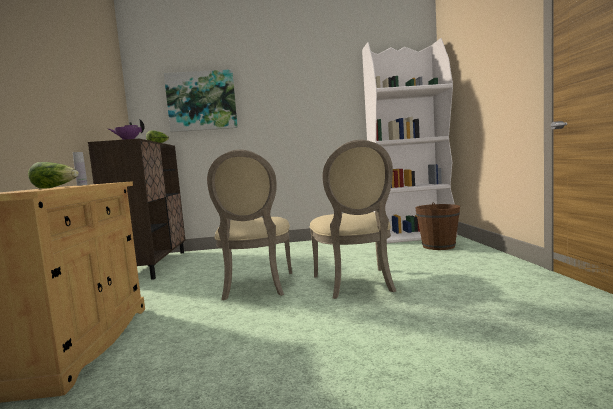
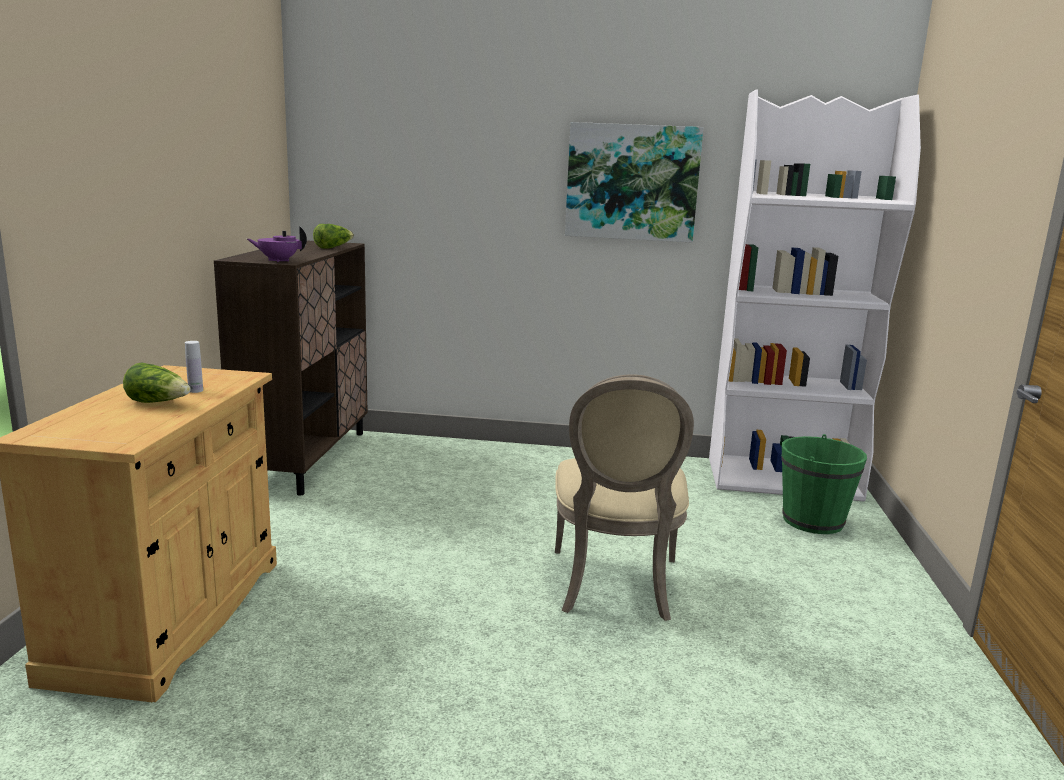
camera: 10 degrees right, 10 degrees up
(201, 101) = (420, 165): picture -> picture (632, 182)
(255, 287) = (453, 553): beige chair -> none
(438, 246) = (813, 521): brown bucket -> green bucket

